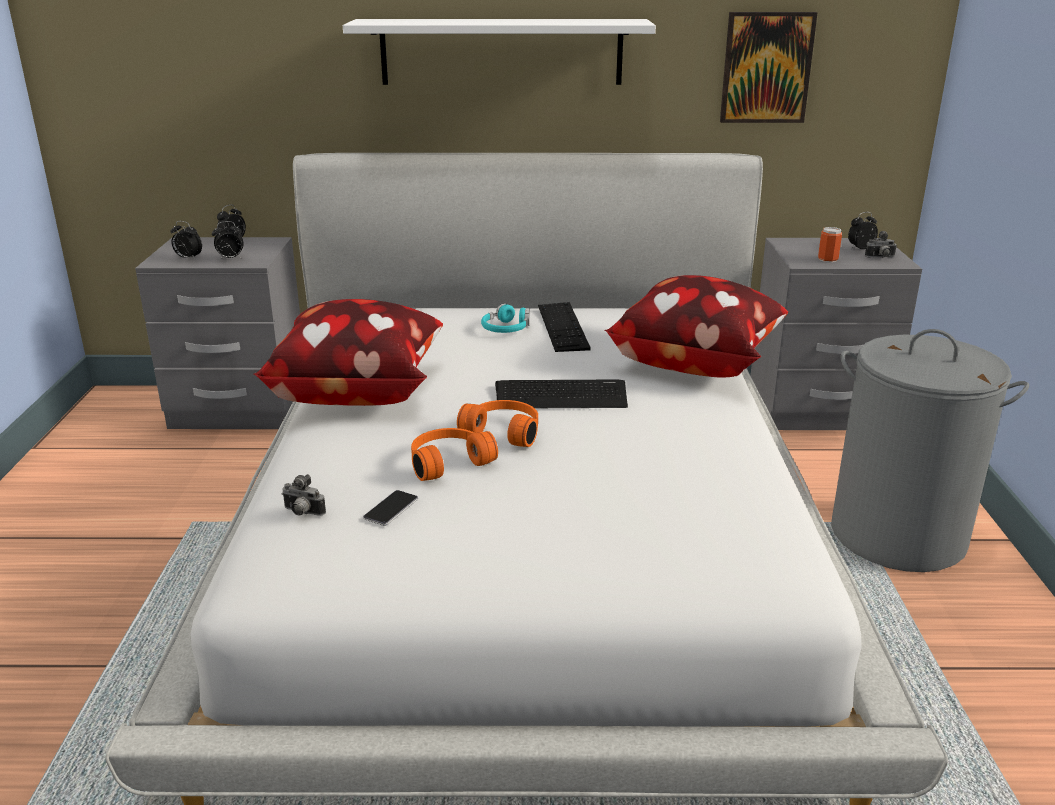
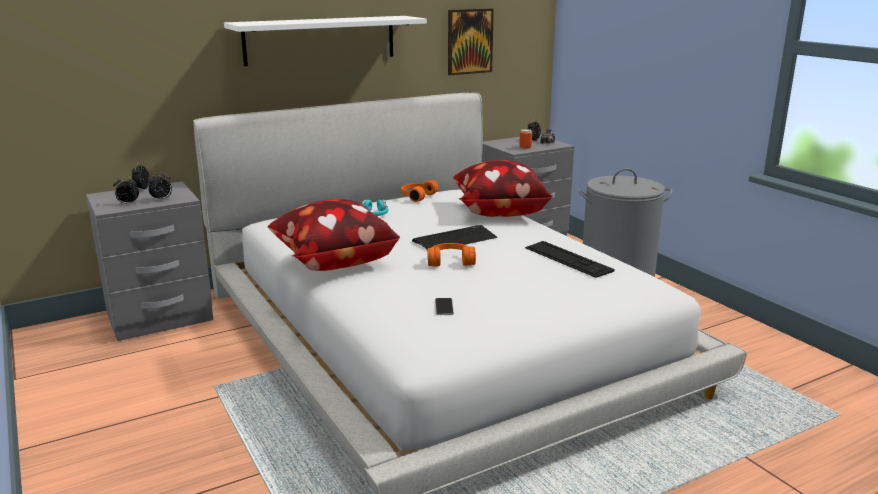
camera: 30 degrees left, 5 degrees down
(302, 513) = (397, 321): camera -> none
(447, 462) = (441, 281): orange headphones -> orange headphones (417, 196)
(562, 326) = (405, 208): keyboard -> keyboard (567, 259)

